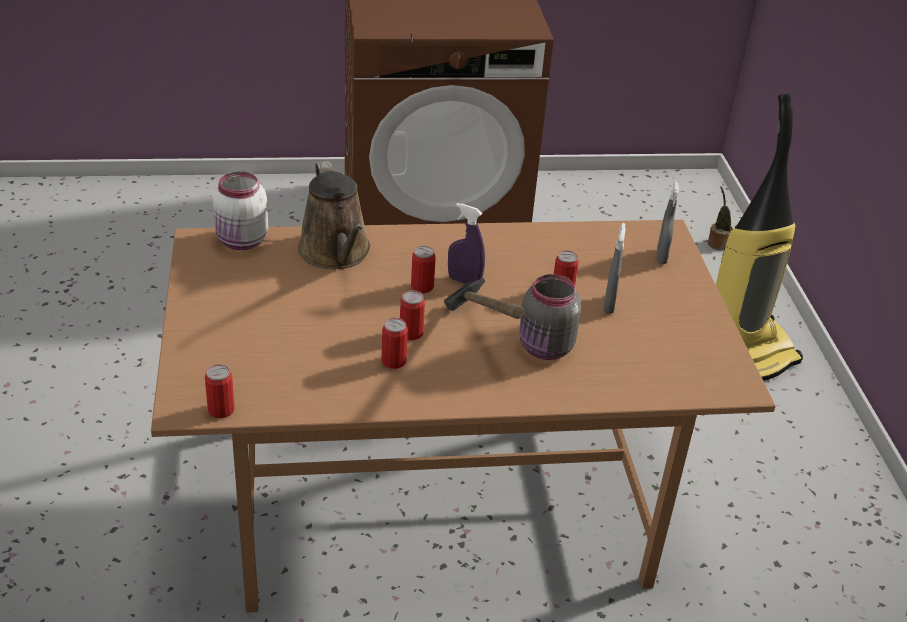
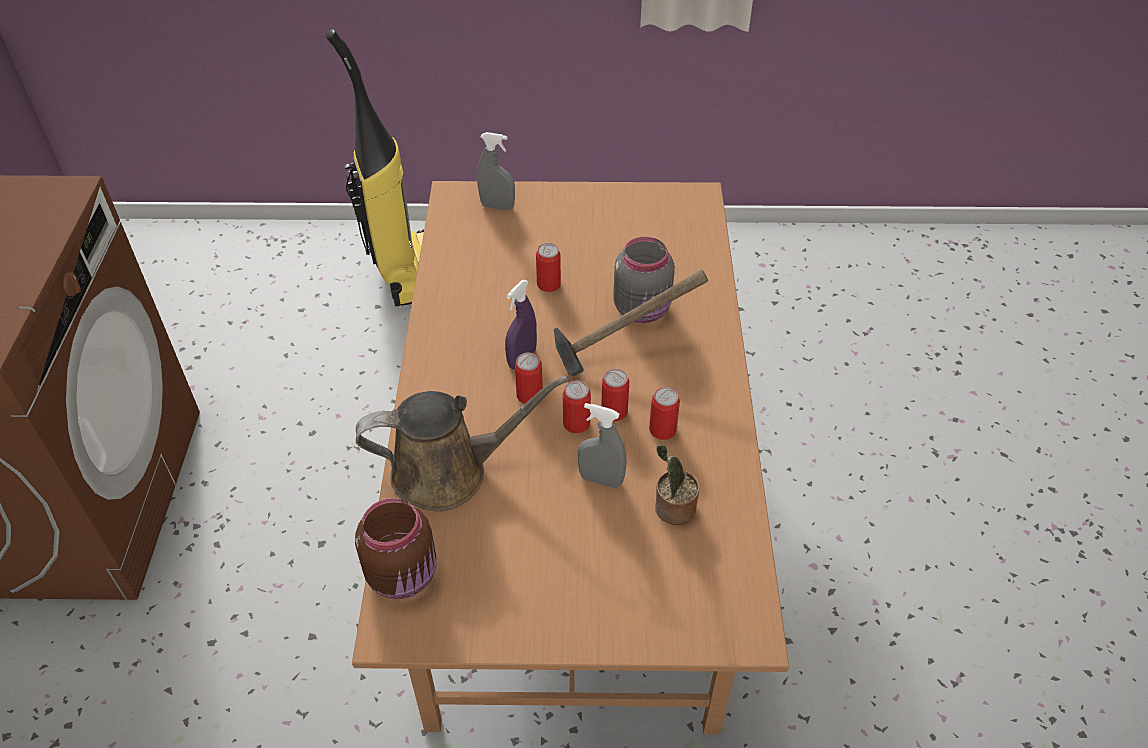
camera: 80 degrees left, 10 degrees up
(221, 410) = (750, 593): can -> can (576, 423)
(242, 241) = (404, 575): white jar -> brown jar
(609, 304) = (574, 255): grey spray bottle -> grey spray bottle (601, 480)
(717, 243) = (224, 249): potted plant -> potted plant (672, 509)

